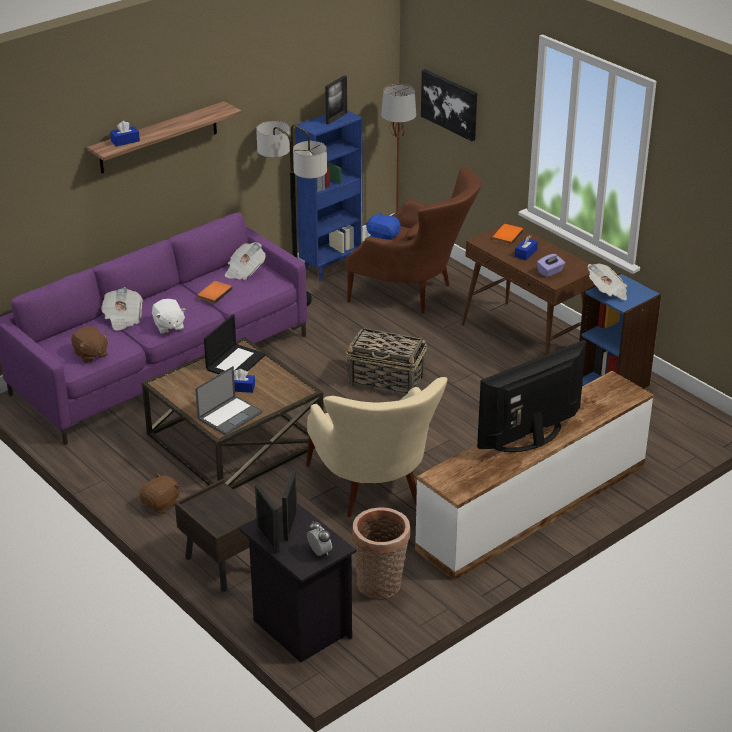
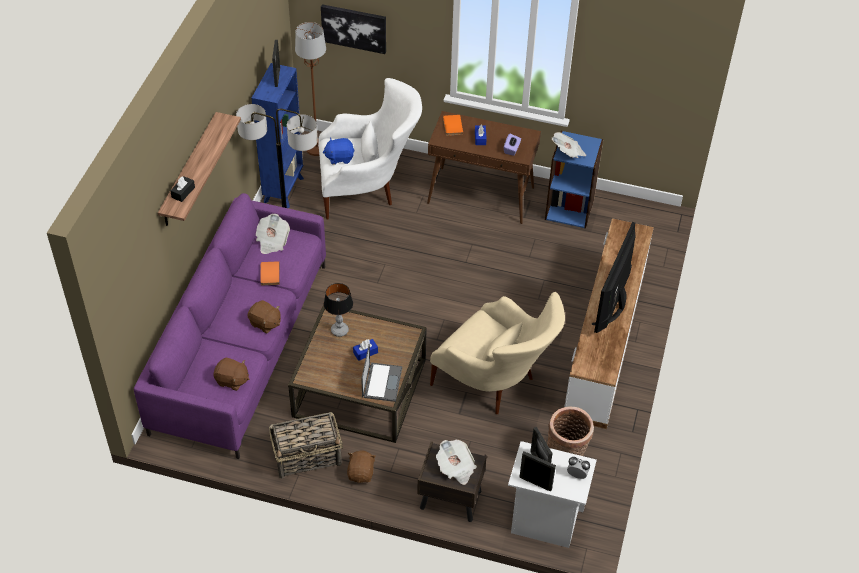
camera: 35 degrees left, 15 degrees up
(123, 318) = (222, 333): newspaper -> newspaper (456, 468)
(125, 141) = (183, 192): blue tissue box -> black tissue box
(168, 326) = (265, 323): white plush toy -> brown plush toy
(235, 362) = (339, 330): laptop -> table lamp
(299, 627) = (544, 521): black nightstand -> white nightstand
(387, 381) = (420, 281): basket -> basket (307, 456)
(414, 293) = (368, 188): brown armchair -> white armchair

